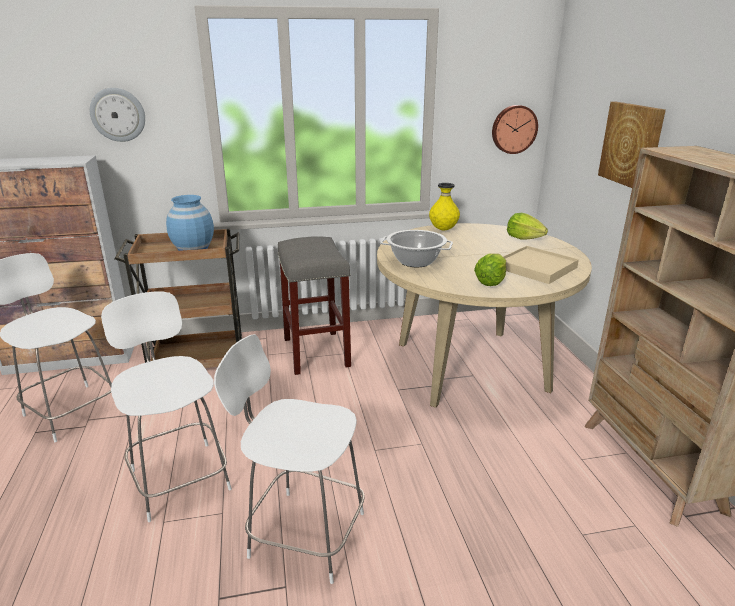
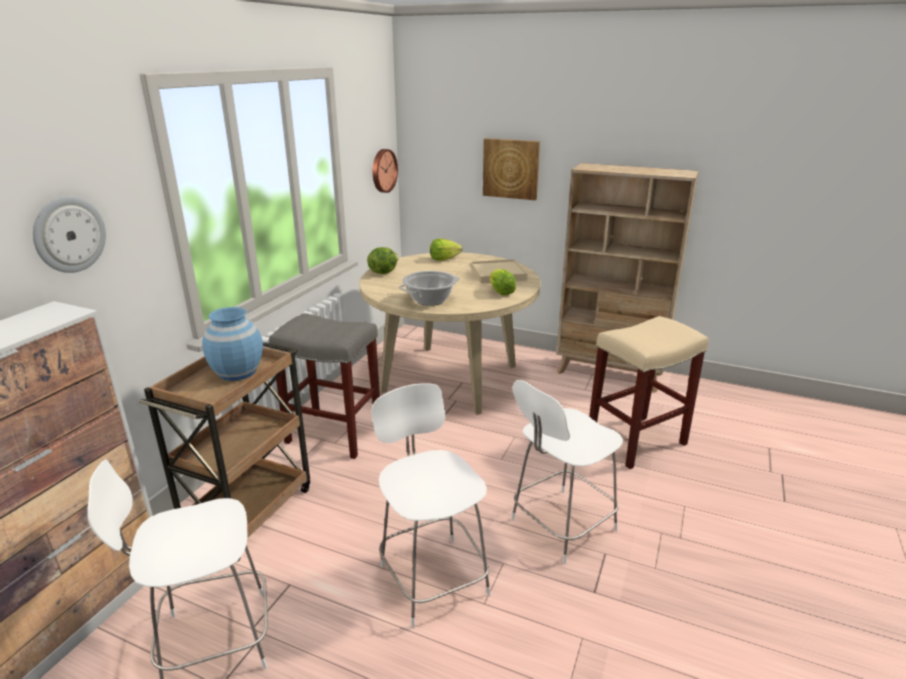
camera: 55 degrees left, 0 degrees up
(179, 477) = (432, 577): white chair -> white chair turned 60 degrees clockwise
(443, 229) = (383, 272): yellow vase -> lettuce
(529, 544) = (636, 440): none -> beige stool

